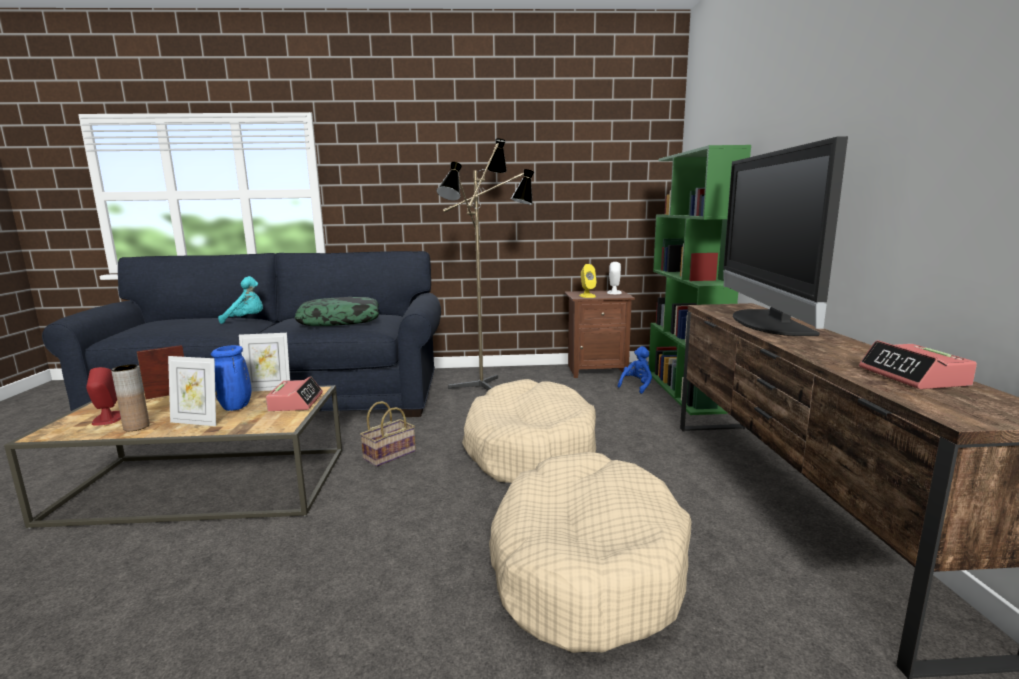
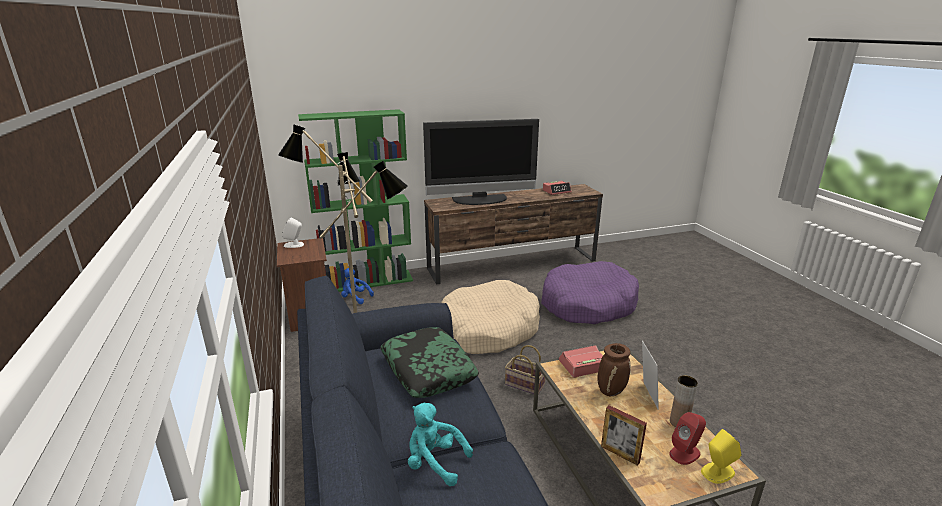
camera: 105 degrees left, 10 degrees up
(236, 407) = (611, 391): blue vase -> brown vase
(246, 320) = (435, 462): turquoise plush toy -> turquoise plush toy turned 45 degrees counterclockwise
(268, 389) = (566, 394): picture frame -> none
(585, 566) = (587, 304): beige dog bed -> purple dog bed
(587, 296) = (310, 254): yellow speaker -> yellow speaker (717, 472)

